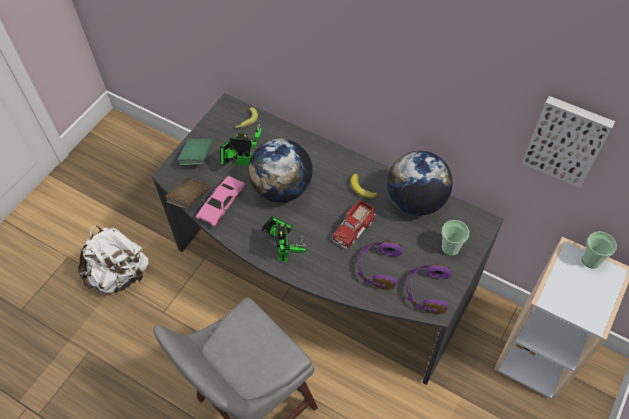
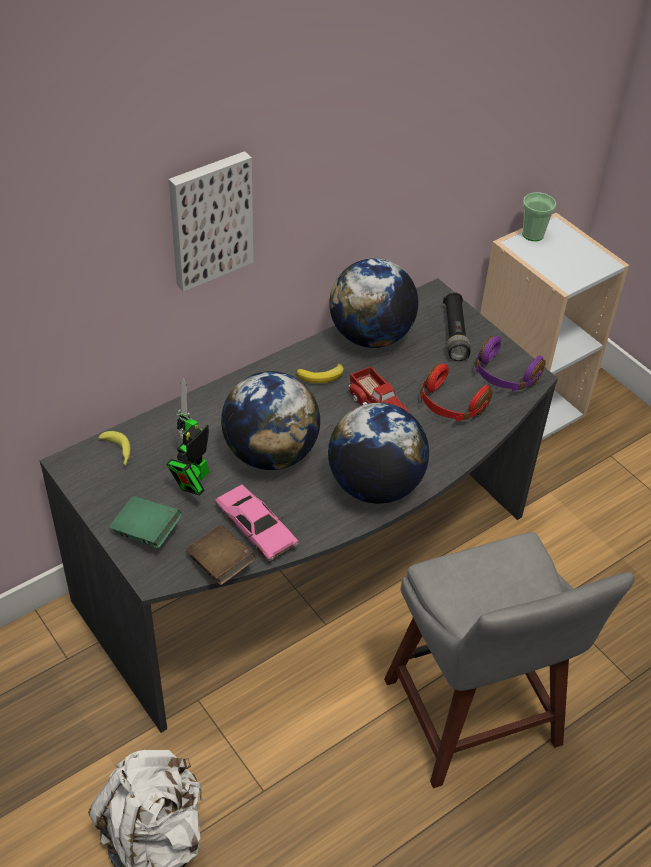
camera: 70 degrees left, 10 degrees down
(283, 250) = (374, 486): toy robot -> globe
(378, 268) = (450, 405): purple headphones -> red headphones
(450, 248) = (455, 334): cup -> black flashlight
(567, 140) = (477, 115): picture -> picture (209, 219)

